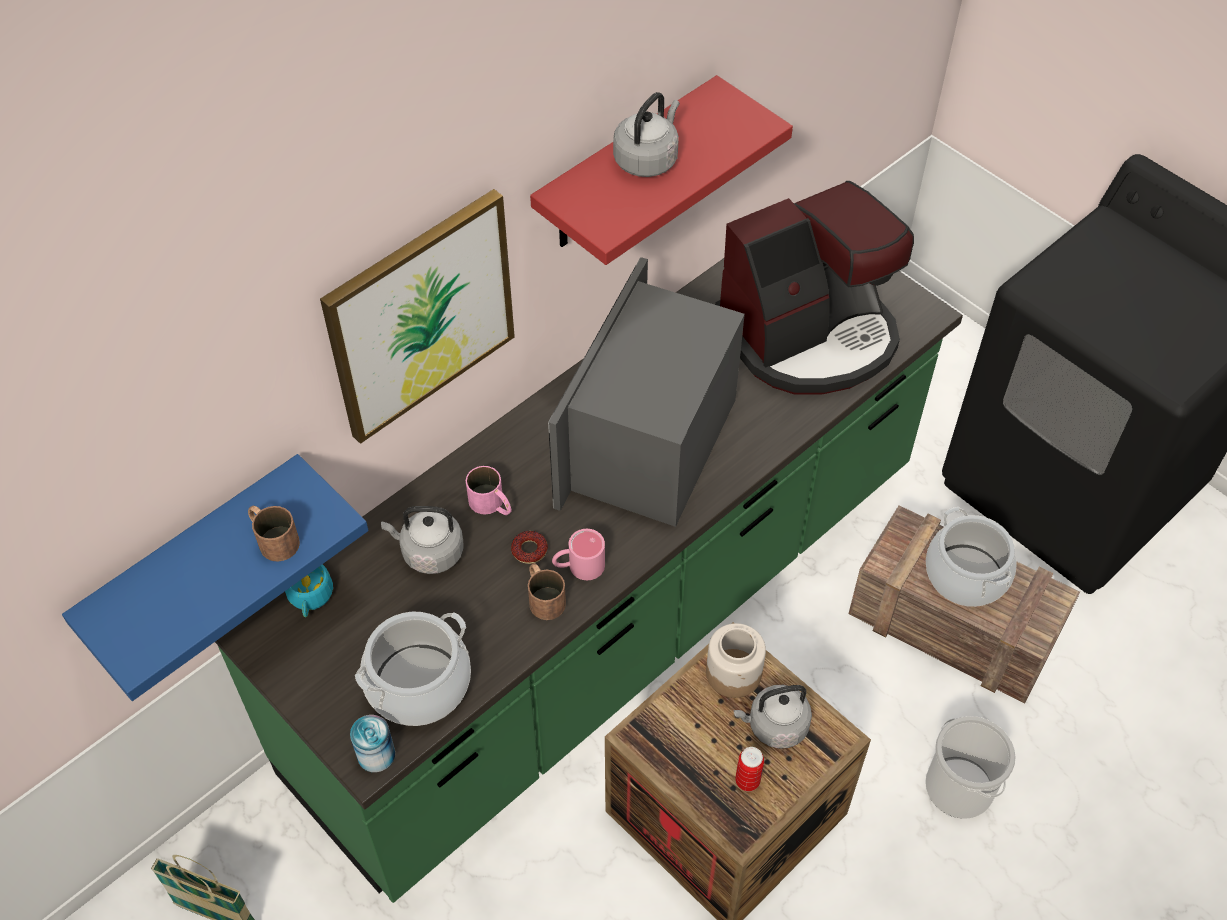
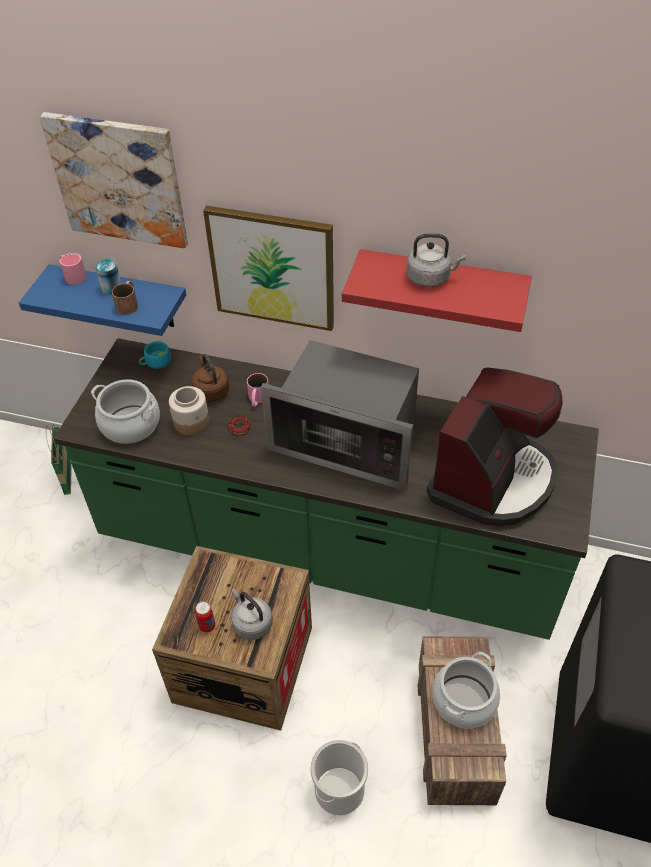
camera: 60 degrees right, 5 degrees down
(178, 366) = (119, 180): none -> picture
(376, 754) = (82, 429): can -> can (111, 288)
(429, 553) = (211, 390): grey kettle -> brown kettle
(543, 596) = (214, 446): brown mug -> none
(578, 566) = (243, 452): pink mug -> pink mug (72, 275)
(649, 443) = (348, 442): microwave -> microwave turned 150 degrees counterclockwise
(734, 672) = (274, 586): jar -> jar (192, 422)
(809, 336) = (492, 479): coffee machine -> coffee machine turned 90 degrees counterclockwise

